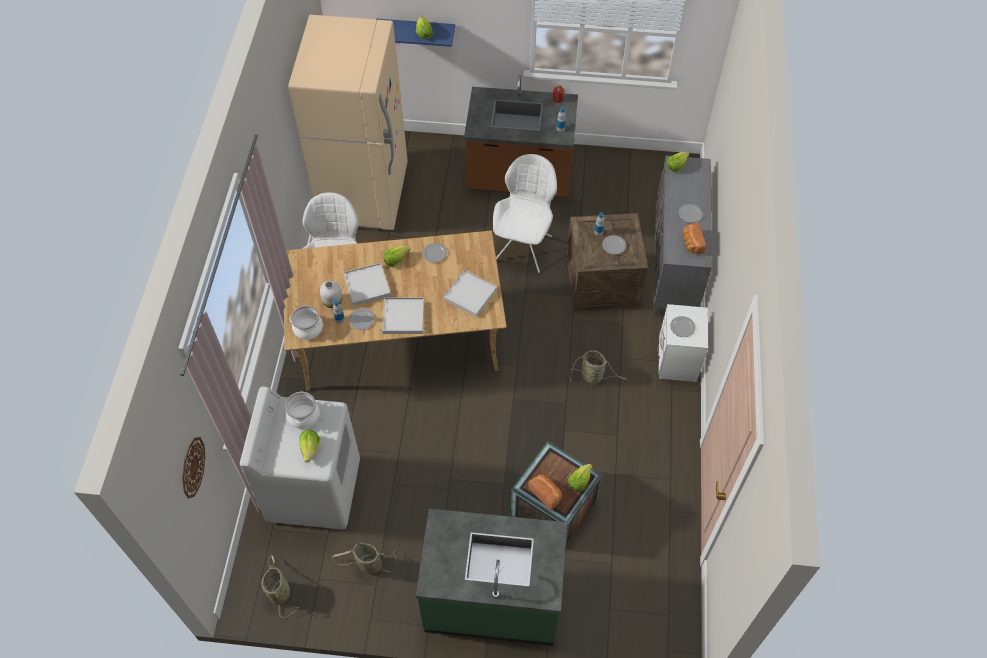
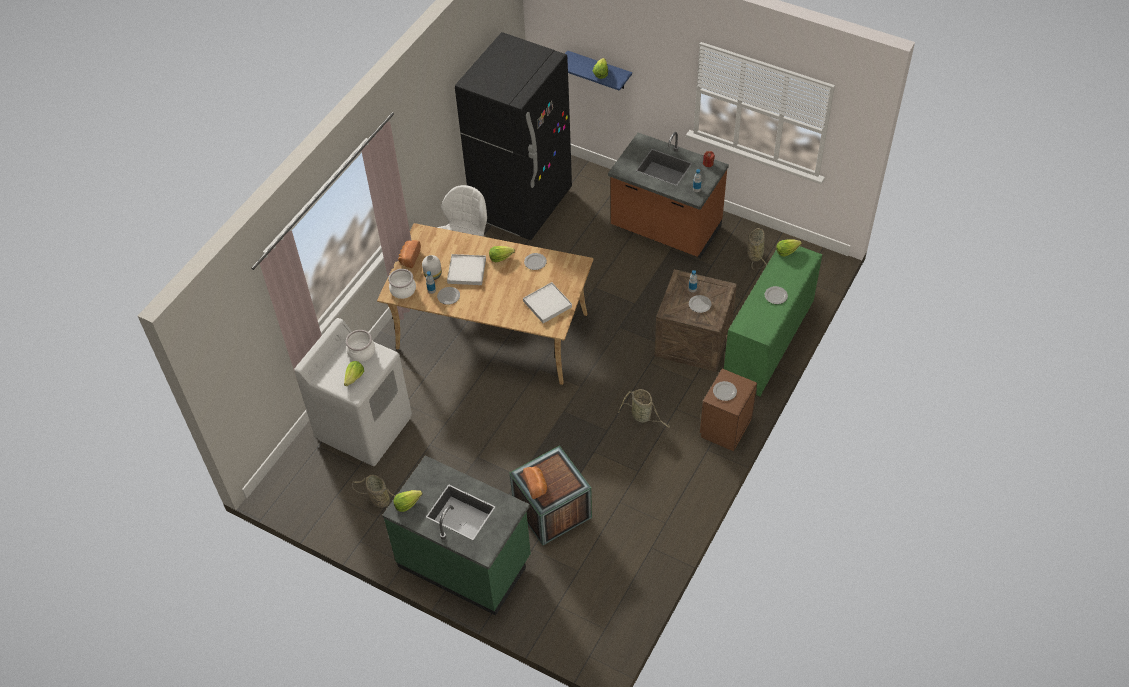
camera: 25 degrees right, 5 degrees down
(192, 467) = (251, 352): wall clock -> none
(279, 591) = (301, 494): basket -> basket (755, 254)
(364, 195) = (522, 204): beige fridge -> black fridge
(403, 317) = (483, 305): white tray -> none
(524, 247) = (638, 289): white chair -> none
(579, 481) = (569, 485): lettuce -> lettuce (407, 503)
(675, 265) = (768, 346): grey cabinet -> green cabinet
(676, 361) = (724, 428): white nightstand -> brown nightstand
(691, 243) = (762, 321): bread -> bread (409, 258)

